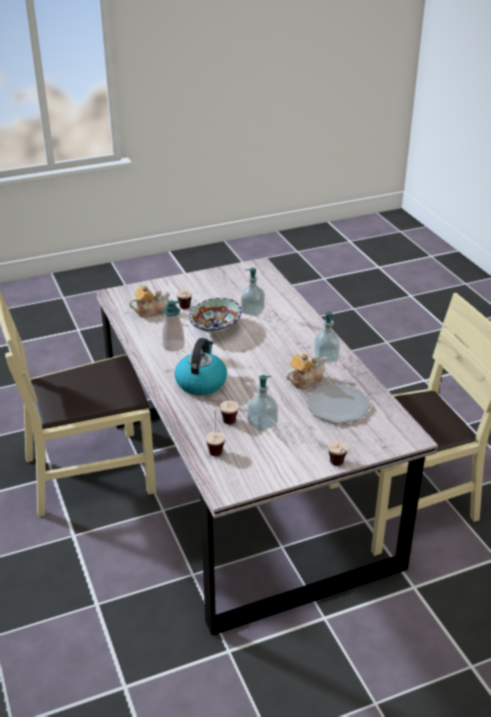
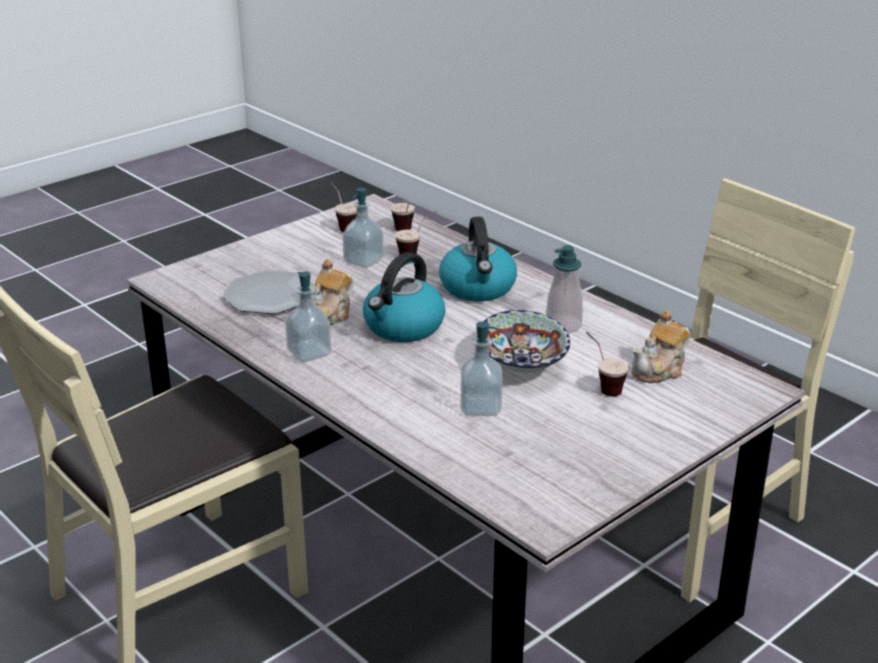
camera: 160 degrees right, 5 degrees down
(264, 363) = (403, 327): none -> kettle
(339, 467) = (250, 240): cup -> cup (343, 226)

